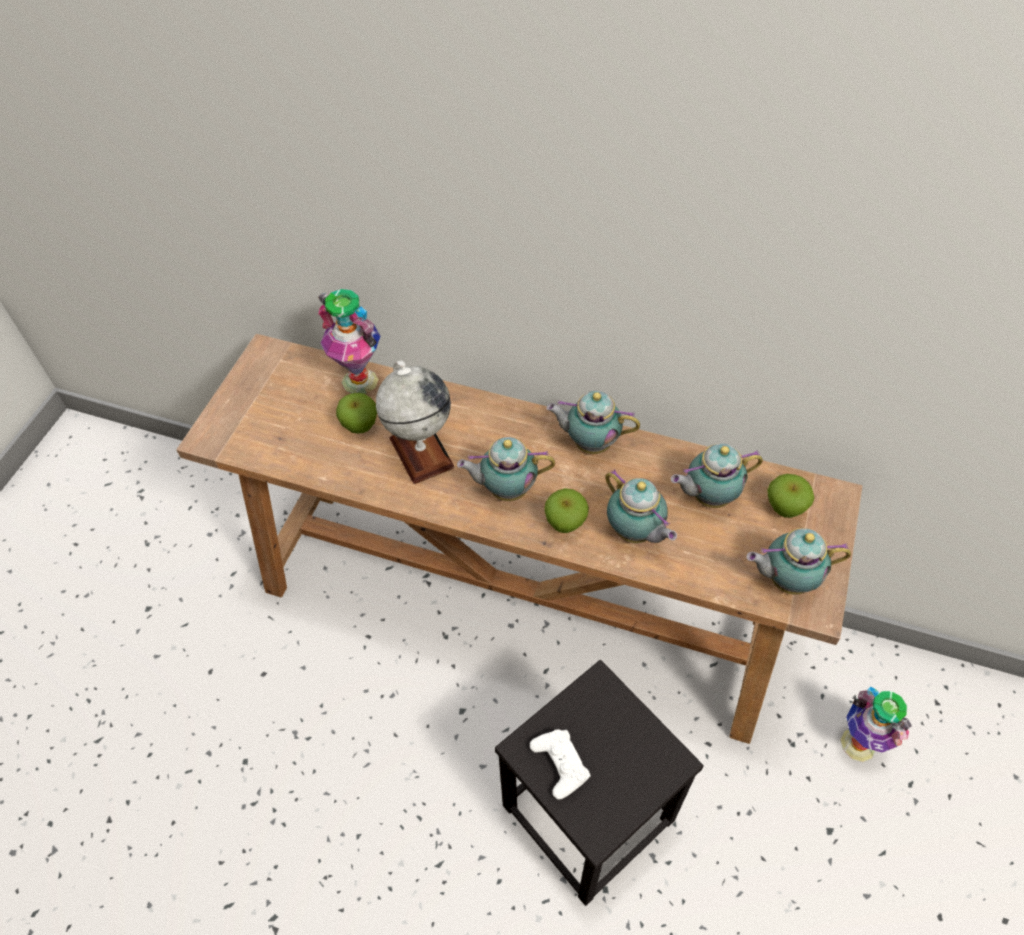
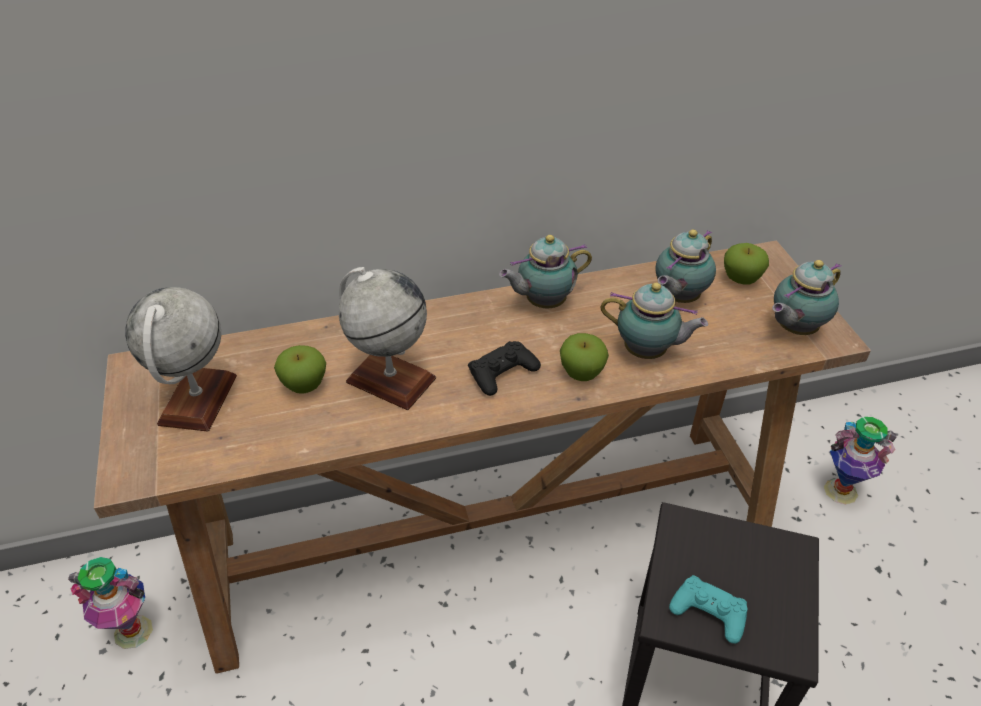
camera: 35 degrees left, 10 degrees down
(286, 400) = (198, 400): none -> globe
(360, 380) = (270, 346): vase -> vase (133, 630)
(506, 489) = (502, 372): teapot -> black game controller
(560, 764) = (709, 612): white game controller -> turquoise game controller

